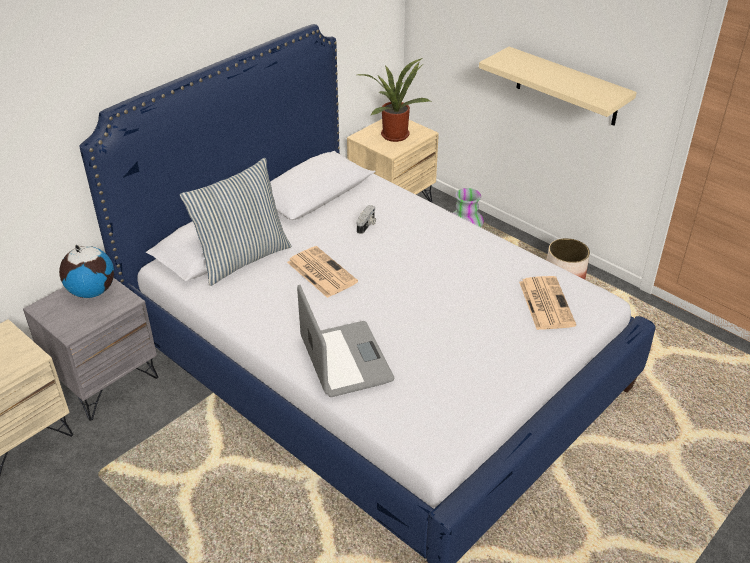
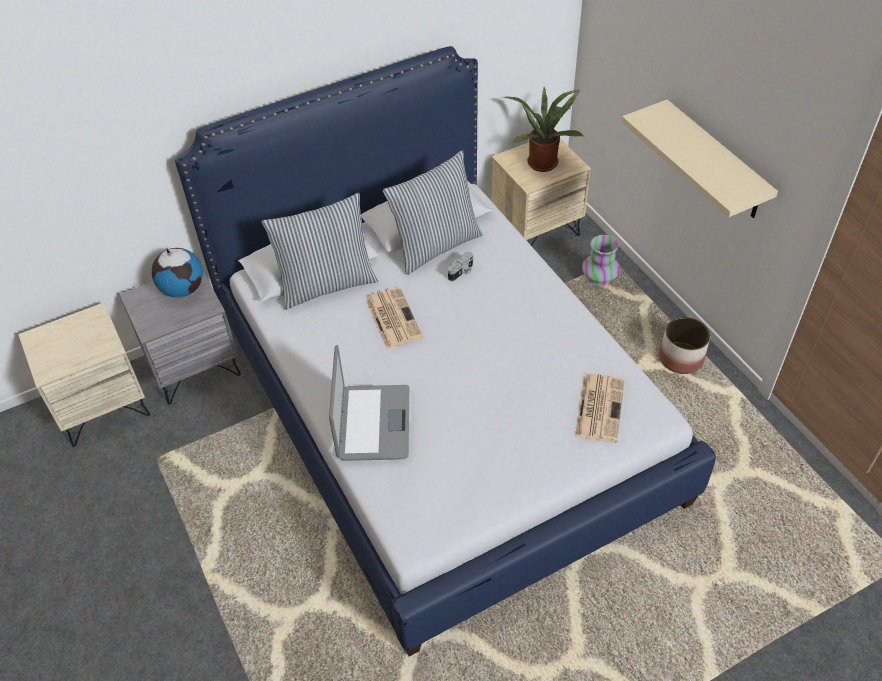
camera: 20 degrees right, 10 degrees up
(332, 210) = (435, 246): none -> pillow

